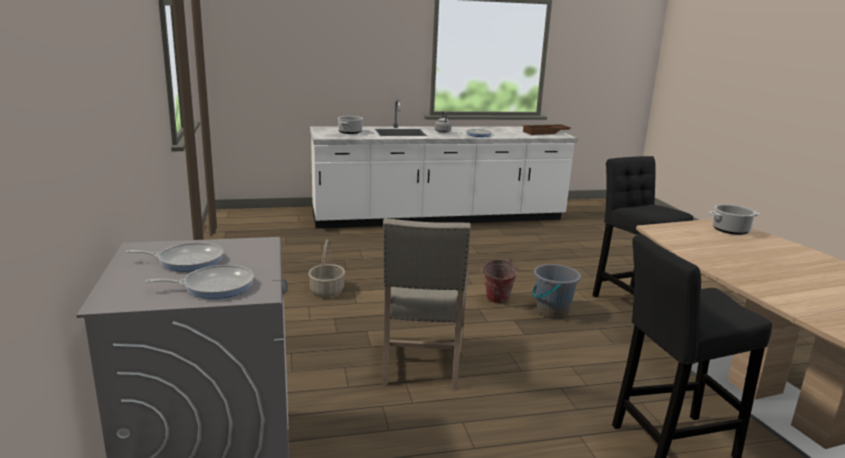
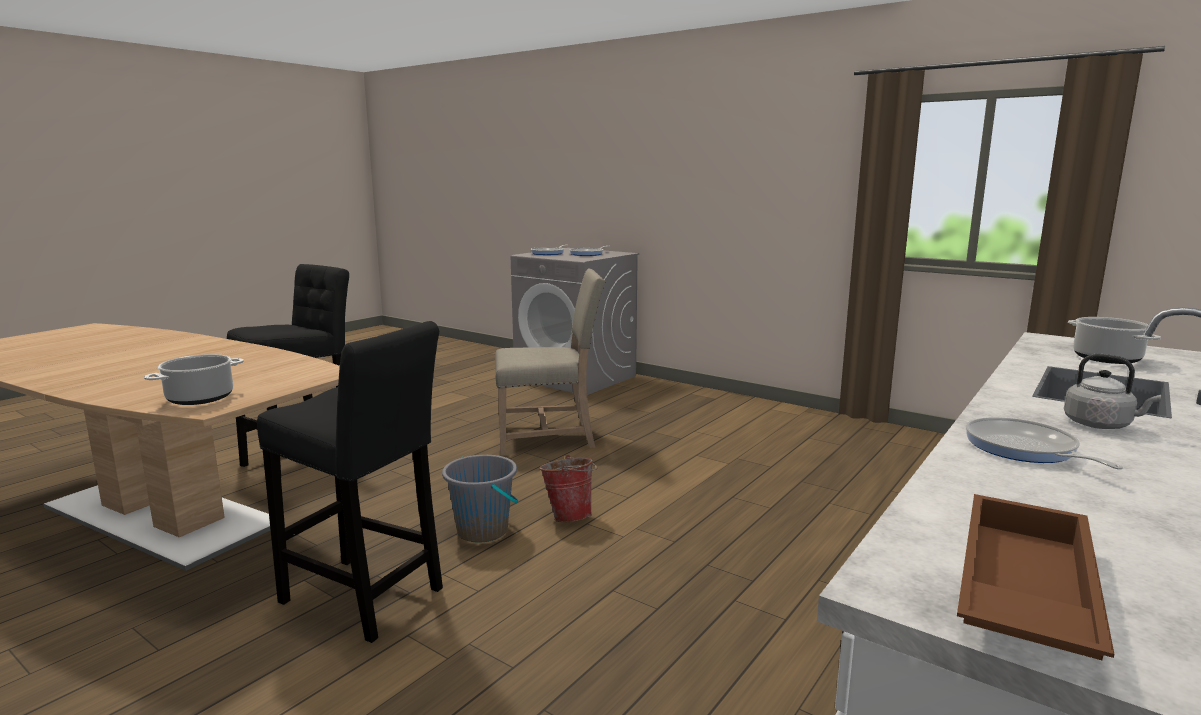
camera: 140 degrees right, 5 degrees down
(327, 290) = (749, 454): basket -> none
(421, 364) = (549, 437): beige chair -> beige chair turned 120 degrees clockwise

